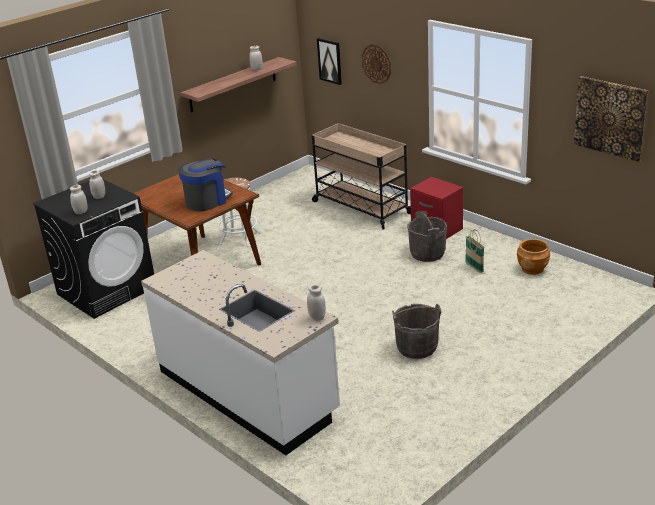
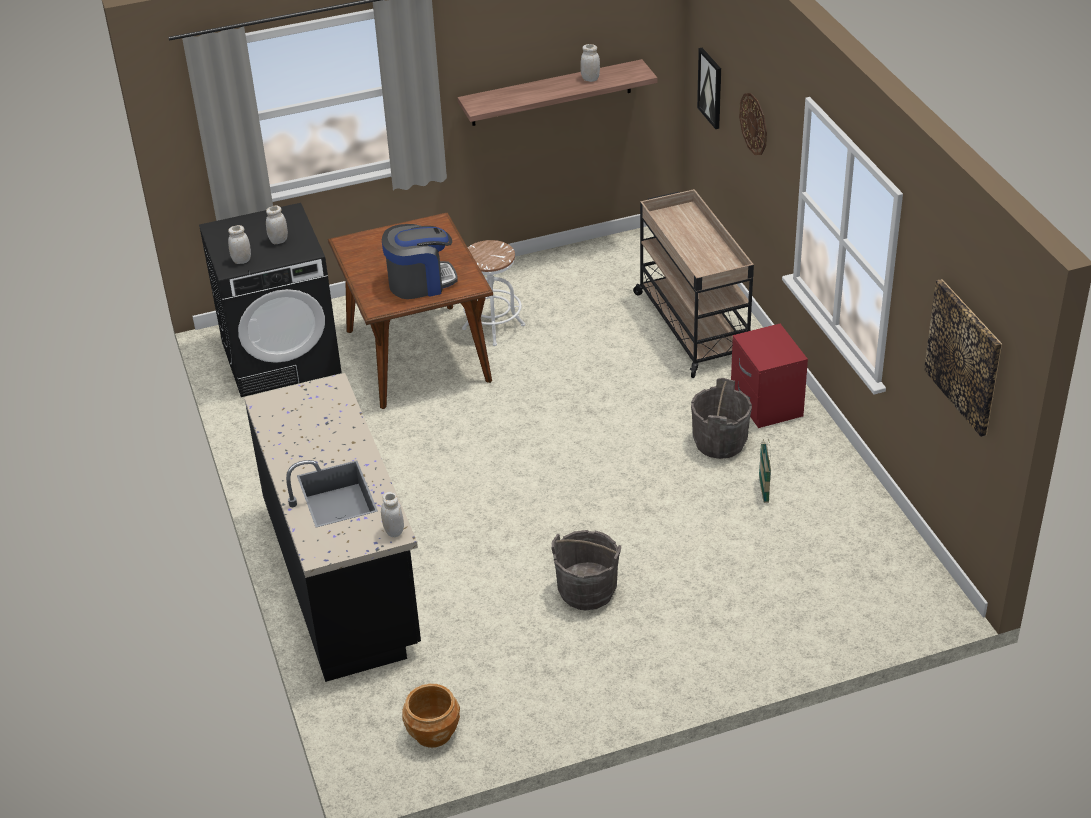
camera: 25 degrees right, 10 degrees up
(248, 392) = (343, 576): white counter -> black counter
(532, 269) = (842, 522): brown planter -> brown planter (433, 732)

